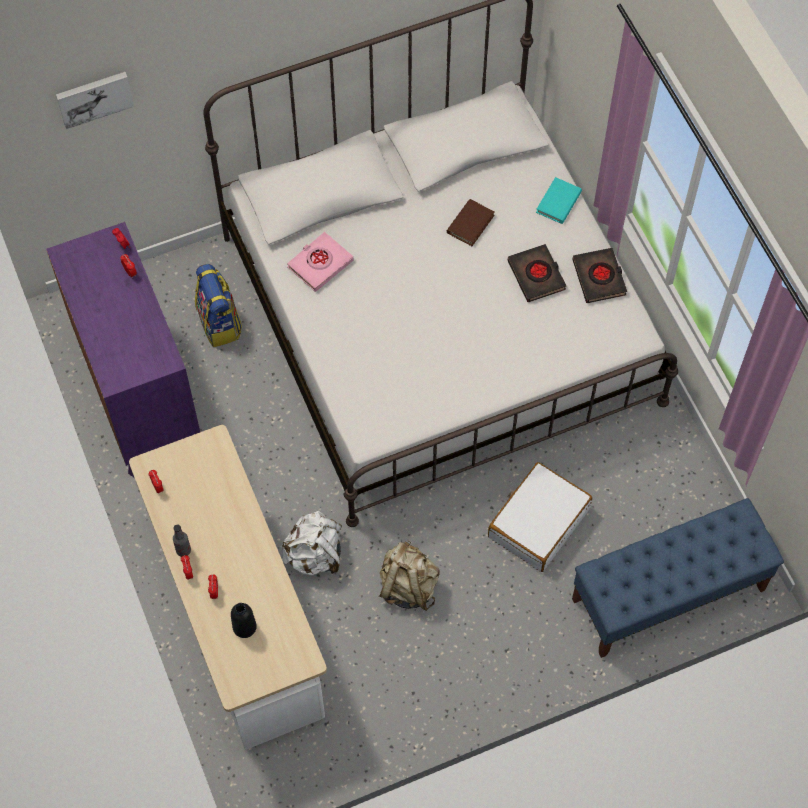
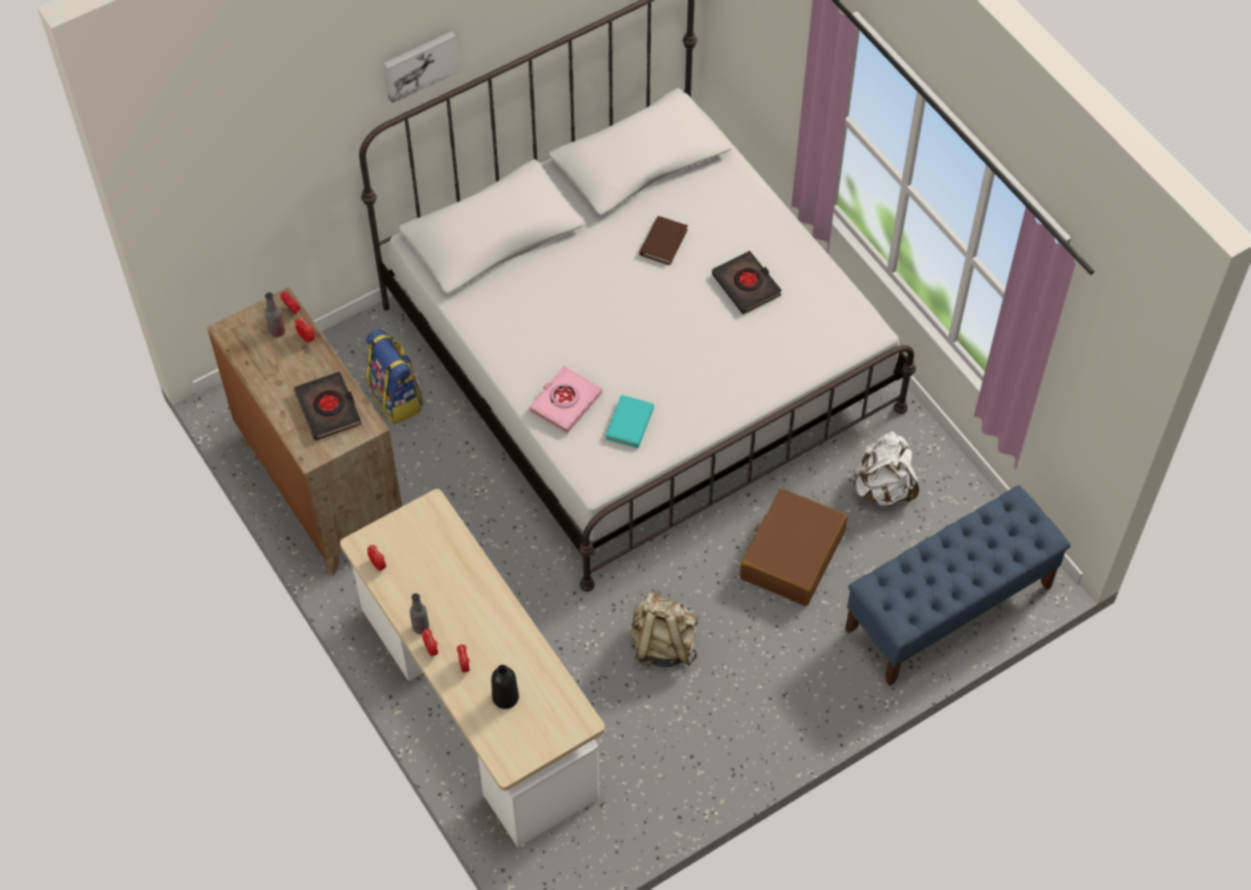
camera: 10 degrees left, 5 degrees down
(94, 98) = (244, 149): picture -> picture (419, 65)
(106, 262) = (277, 331): none -> bottle
(139, 395) = (321, 488): purple dresser -> brown dresser
(315, 555) = (552, 627): white backpack -> white backpack (883, 488)
(320, 264) = (507, 307): pink book -> pink book (565, 402)
(538, 522) = (791, 555): white suitcase -> brown suitcase
(558, 202) = (754, 207): turquoise book -> turquoise book (630, 423)
(599, 278) = (814, 278): black book -> black book (328, 409)

